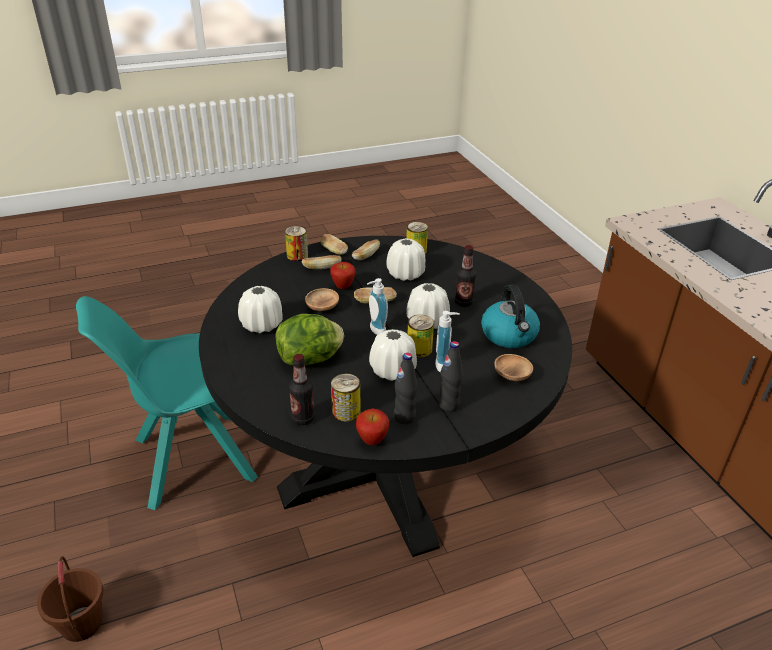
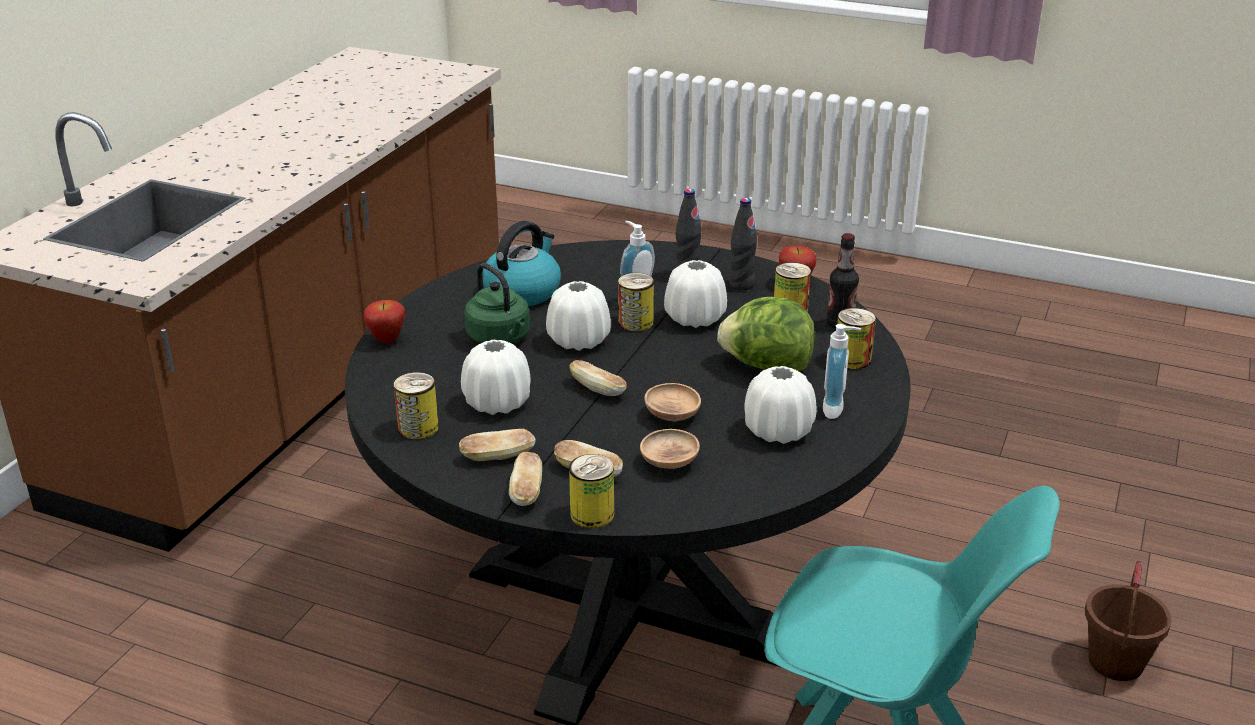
camera: 135 degrees left, 5 degrees down
(267, 392) = (852, 359): none -> can
(343, 287) = (605, 428): apple -> apple (387, 340)
(375, 331) = (652, 359): soap dispenser -> soap dispenser (837, 409)
(463, 303) = (500, 339): bottle -> green kettle
(512, 375) = (590, 266): brown bowl -> brown bowl (669, 463)

